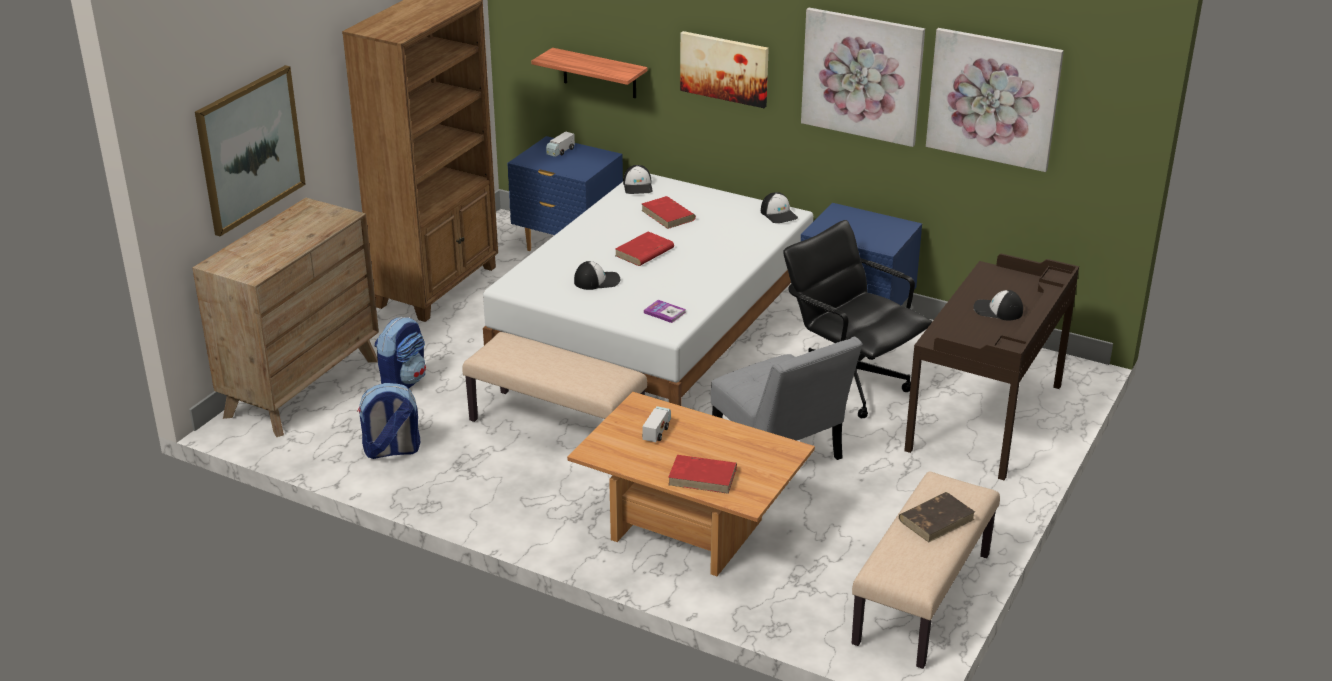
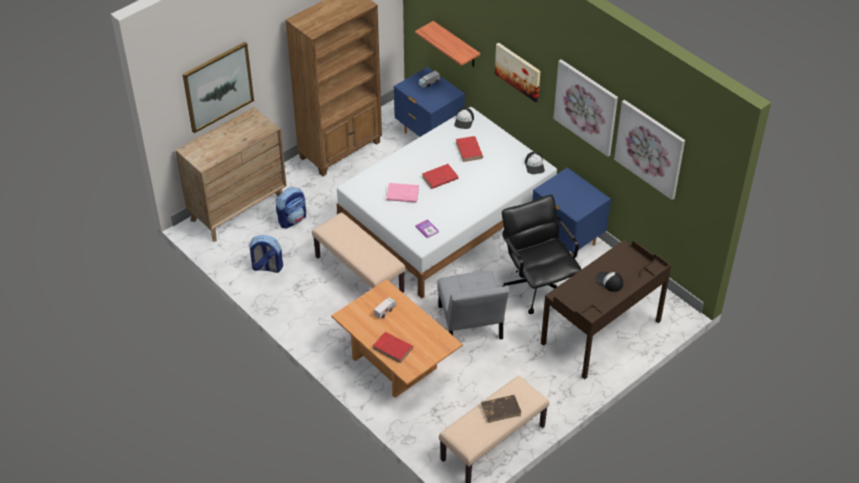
camera: 20 degrees right, 15 degrees up
(597, 281) = (402, 194): cap -> pink book

